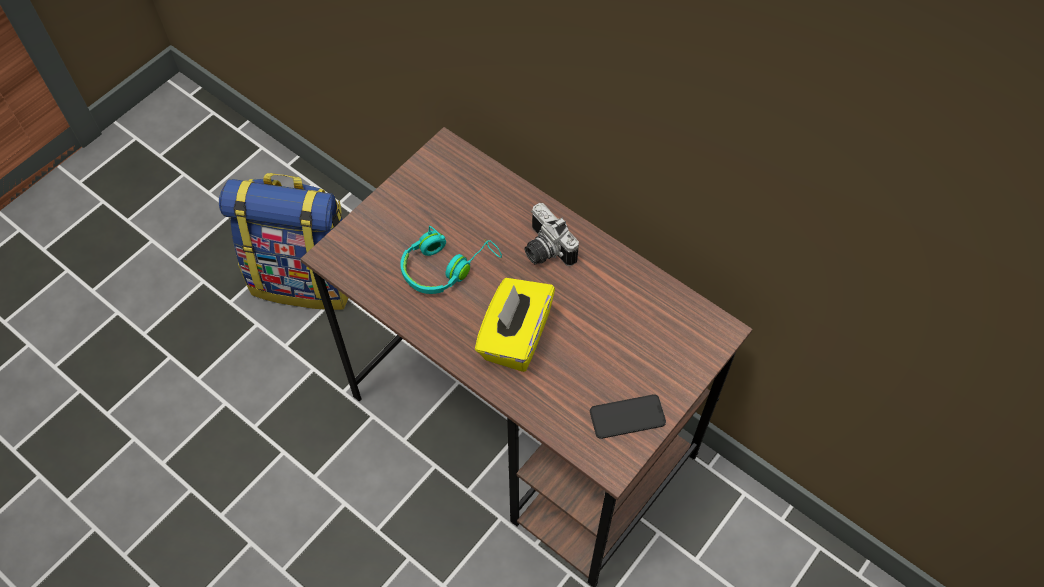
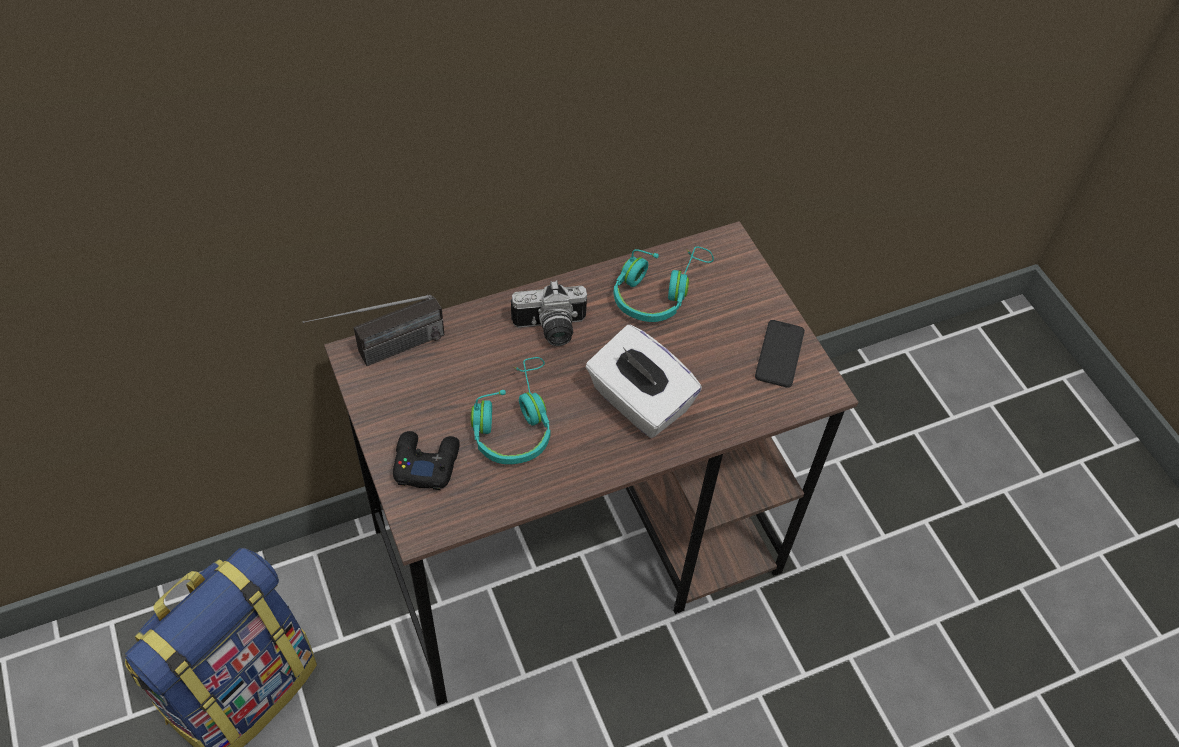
camera: 65 degrees left, 5 degrees down
(382, 232) = (426, 463): none -> black game controller
(456, 161) = (381, 353): none -> radio
(515, 337) = (639, 402): yellow tissue box -> white tissue box
(631, 302) = (658, 291): none -> turquoise headphones

